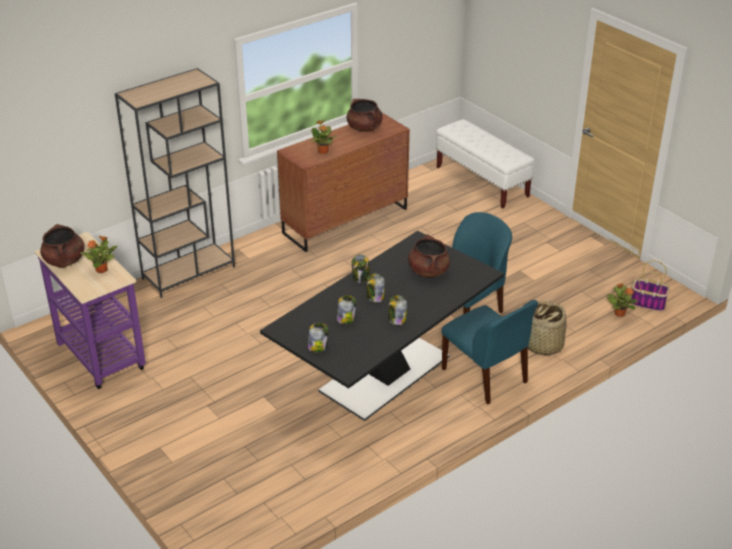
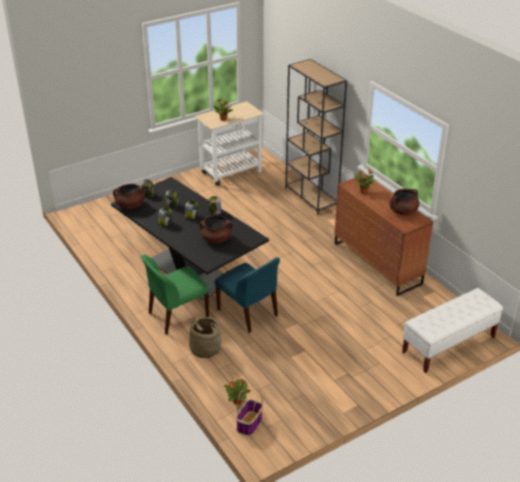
camera: 95 degrees right, 0 degrees up
(65, 261) = (234, 109): brown cooking pot -> brown cooking pot (130, 205)
(100, 356) = (232, 172): purple cart -> white cart
(485, 376) = (177, 315): blue chair -> green chair

